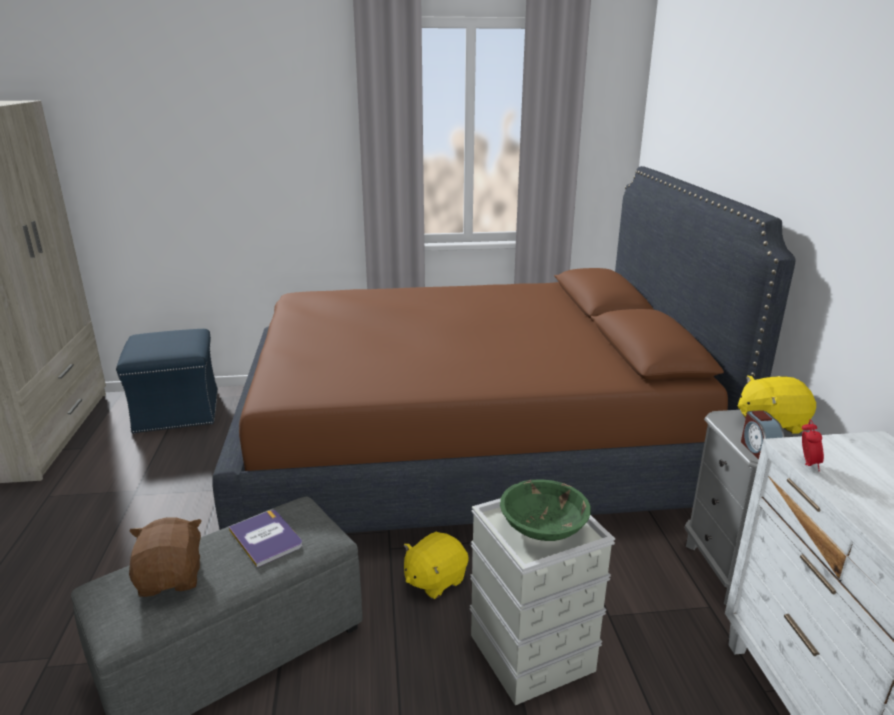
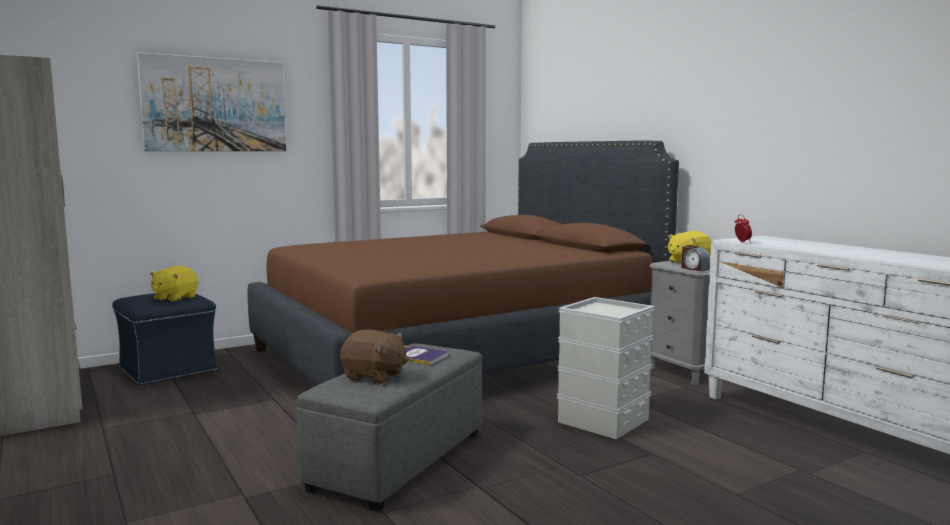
camera: 25 degrees left, 15 degrees down
(172, 578) = (374, 377): brown plush toy -> brown plush toy turned 150 degrees clockwise
(224, 123) = (215, 105): none -> picture
(434, 580) = (505, 407): yellow plush toy -> yellow plush toy (174, 298)
(543, 528) = (608, 311): green bowl -> none

